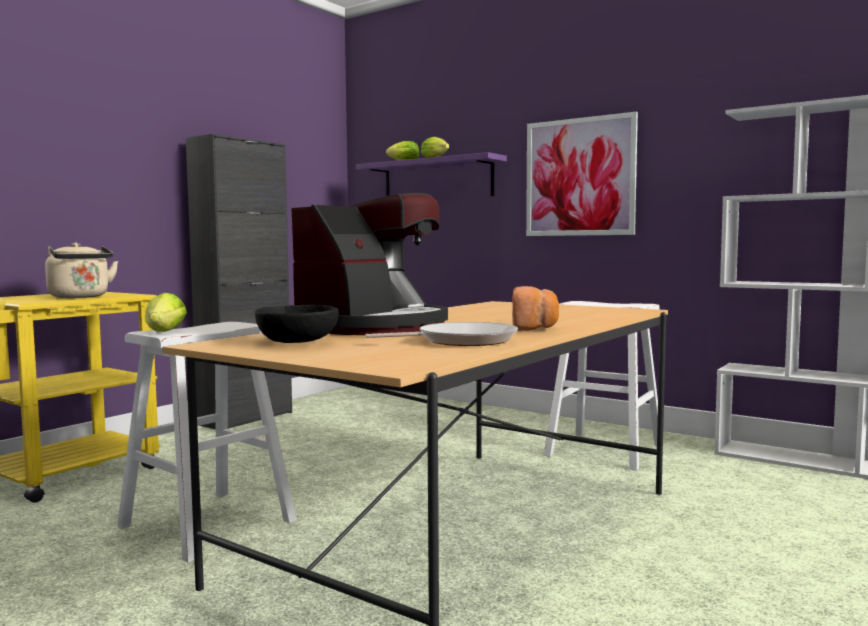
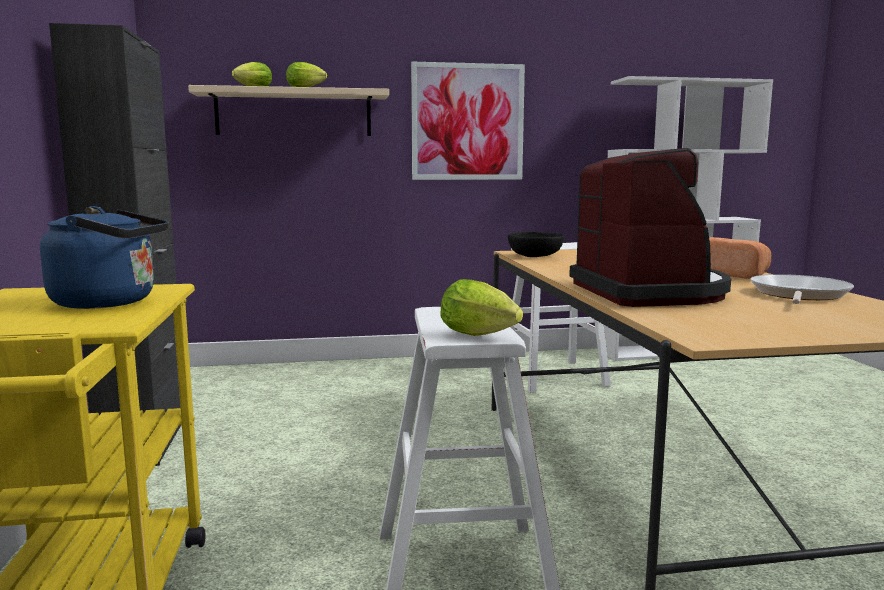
camera: 45 degrees left, 5 degrees up
(81, 297) = (111, 302): beige kettle -> blue kettle
(296, 342) = (738, 319): black bowl -> black bowl (535, 256)
(437, 180) = (294, 113): purple shelf -> beige shelf

